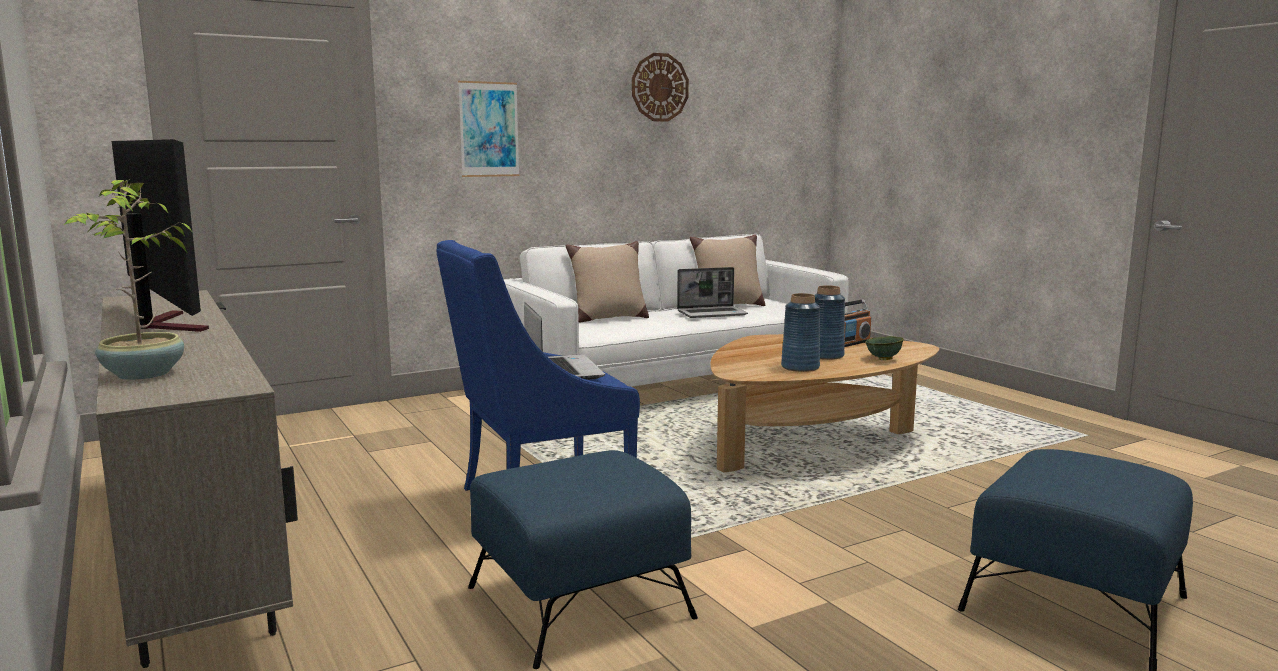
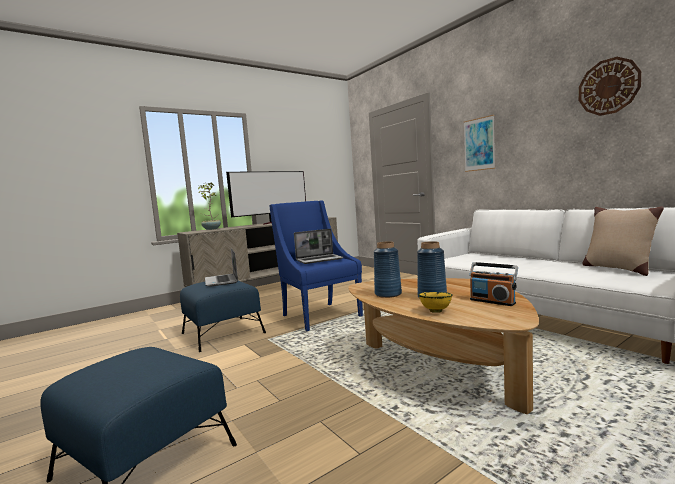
camera: 85 degrees right, 5 degrees down
(608, 318) = (504, 257): beige pillow -> none
(712, 313) = (562, 268): laptop -> laptop (222, 281)
(883, 359) = (435, 311): green bowl -> yellow bowl

